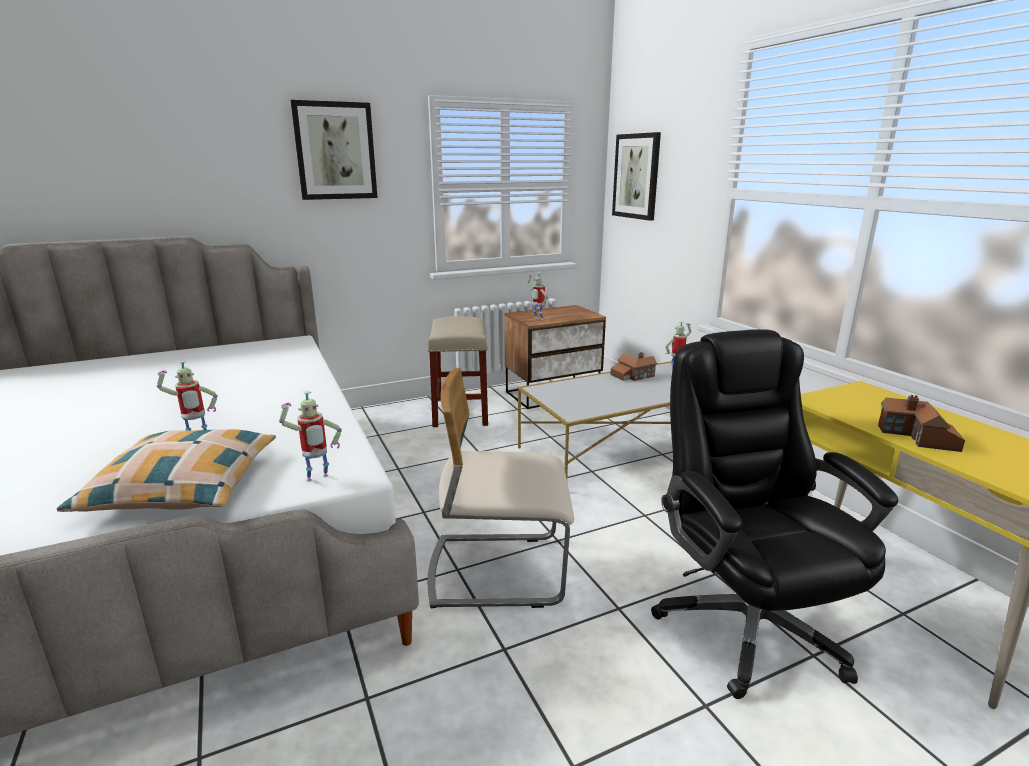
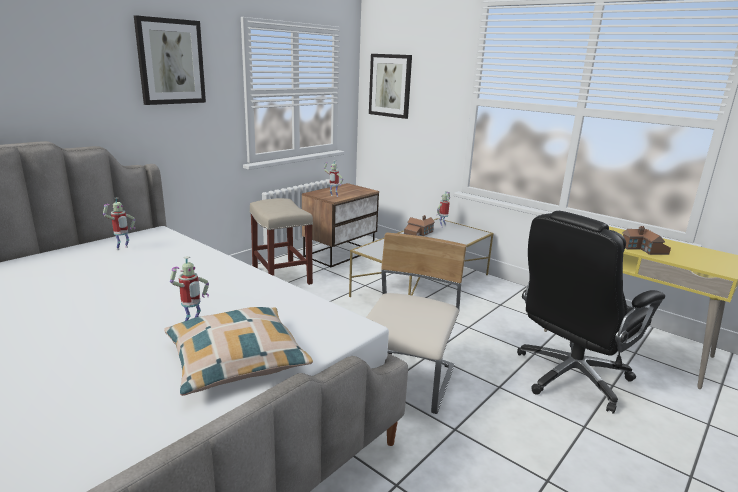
camera: 25 degrees left, 0 degrees up
(317, 479) = (334, 334): toy robot -> toy robot (123, 249)
(497, 570) = (408, 382): beige chair -> beige chair turned 135 degrees clockwise
(747, 623) = (570, 377): black office chair -> black office chair turned 90 degrees counterclockwise

